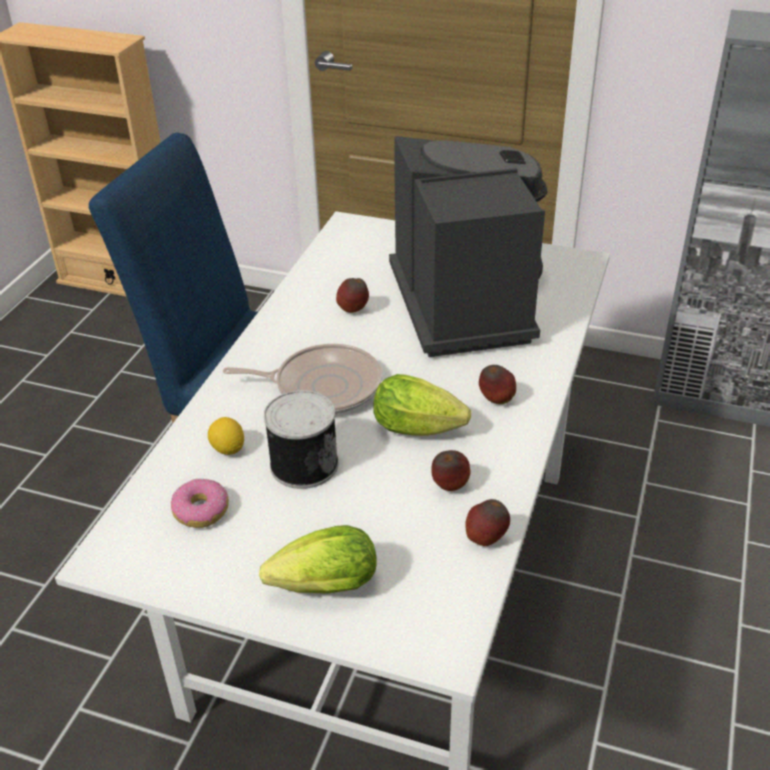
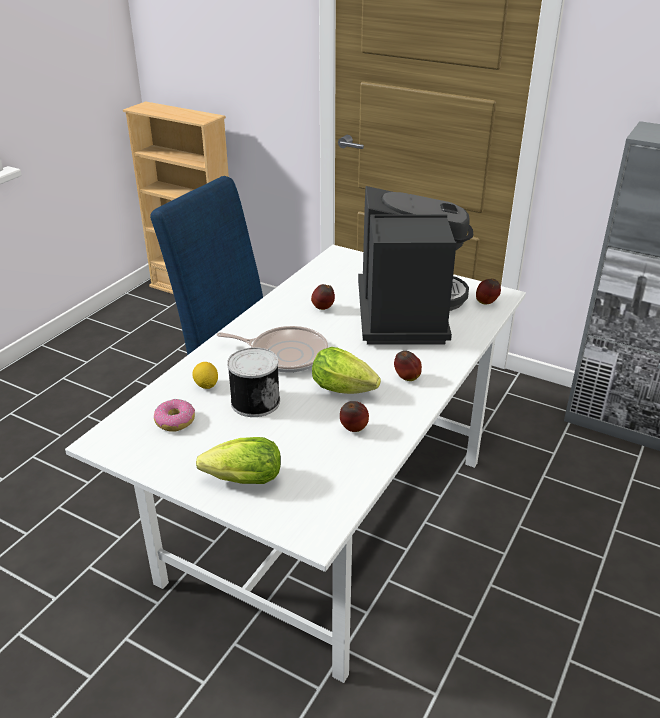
camera: 10 degrees right, 5 degrees down
(486, 539) = (368, 467): apple -> apple (486, 303)

